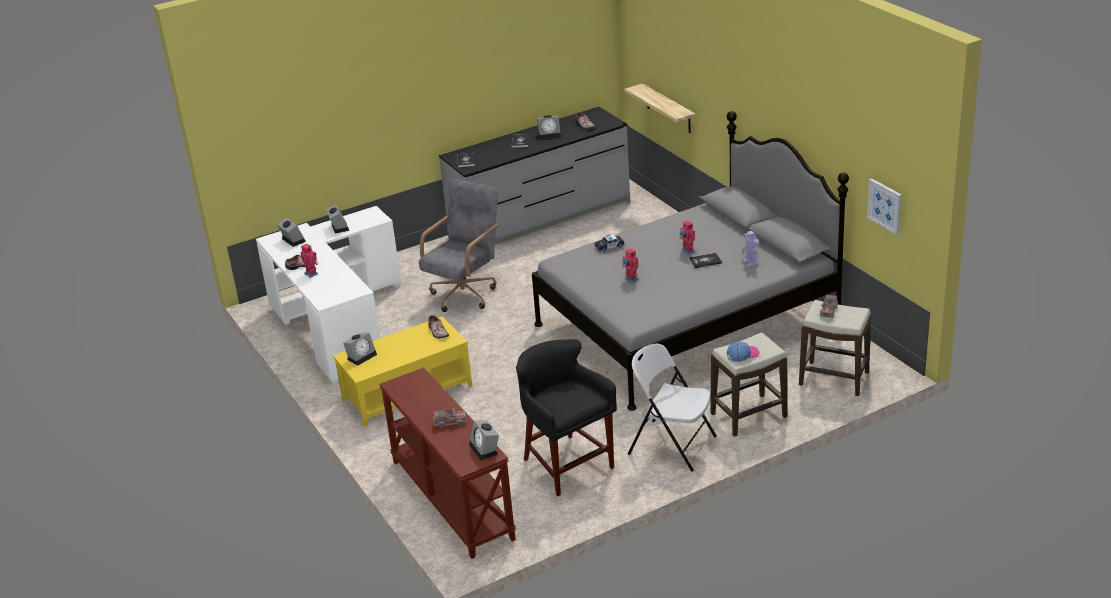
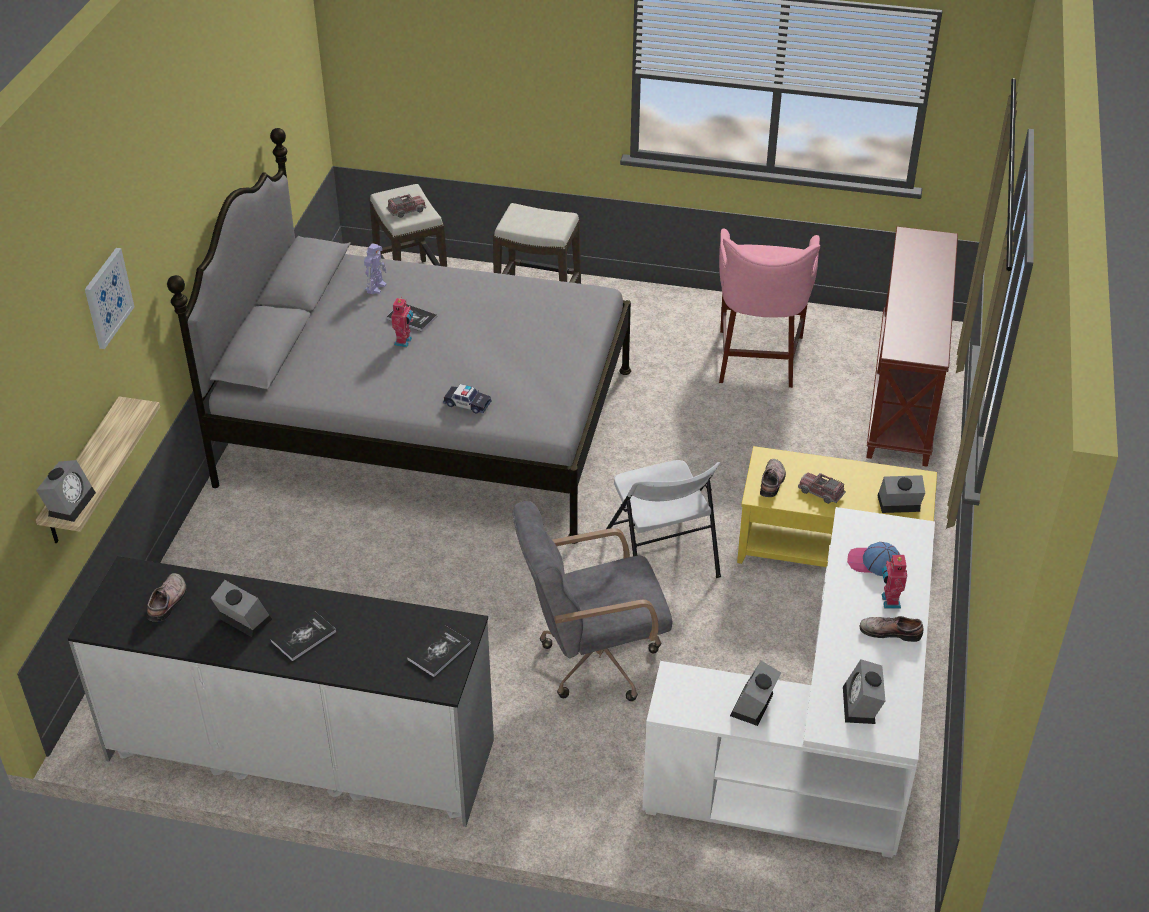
camera: 140 degrees left, 10 degrees up
(450, 422) = (916, 284): toy truck -> toy truck (821, 492)
(485, 449) = (909, 242): alarm clock -> alarm clock (70, 502)
(567, 465) = (758, 357): black stool -> pink stool
(631, 279) = (517, 346): toy robot -> none
(672, 445) = (642, 318): white chair -> white chair (660, 555)
(742, 354) = (549, 219): cap -> cap (873, 563)
(885, 206) = (294, 112): picture -> picture (107, 298)

